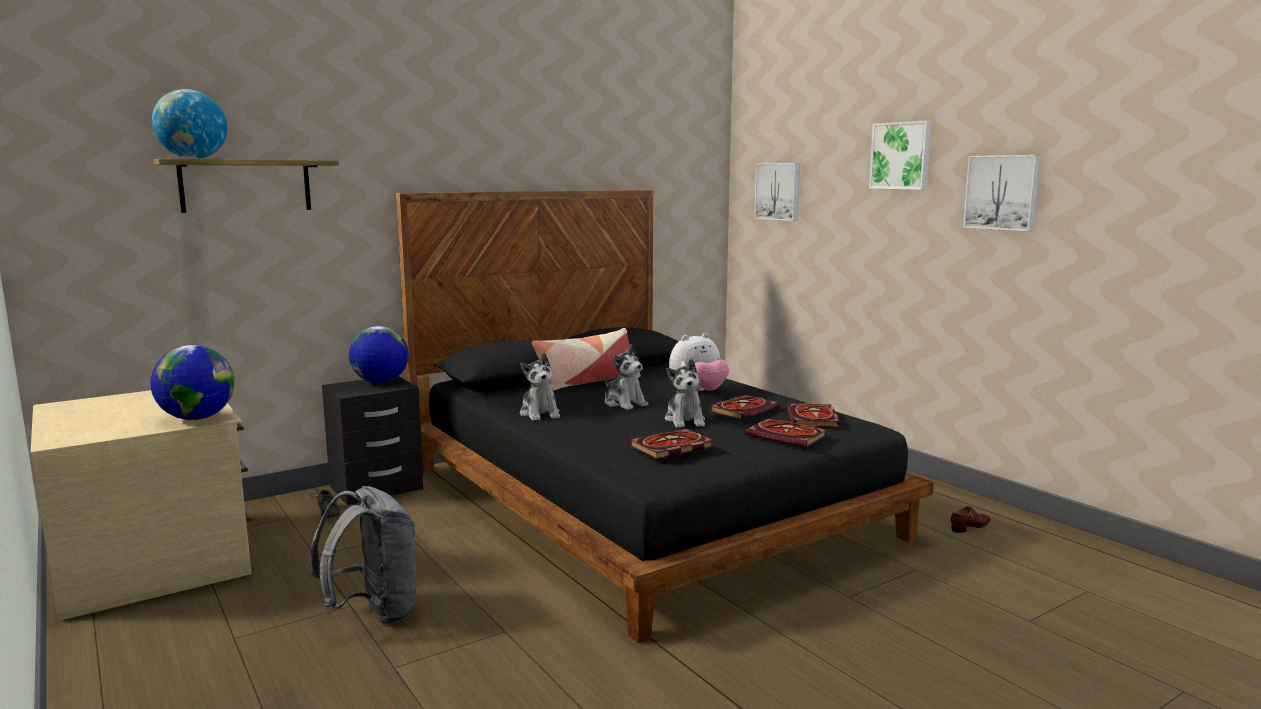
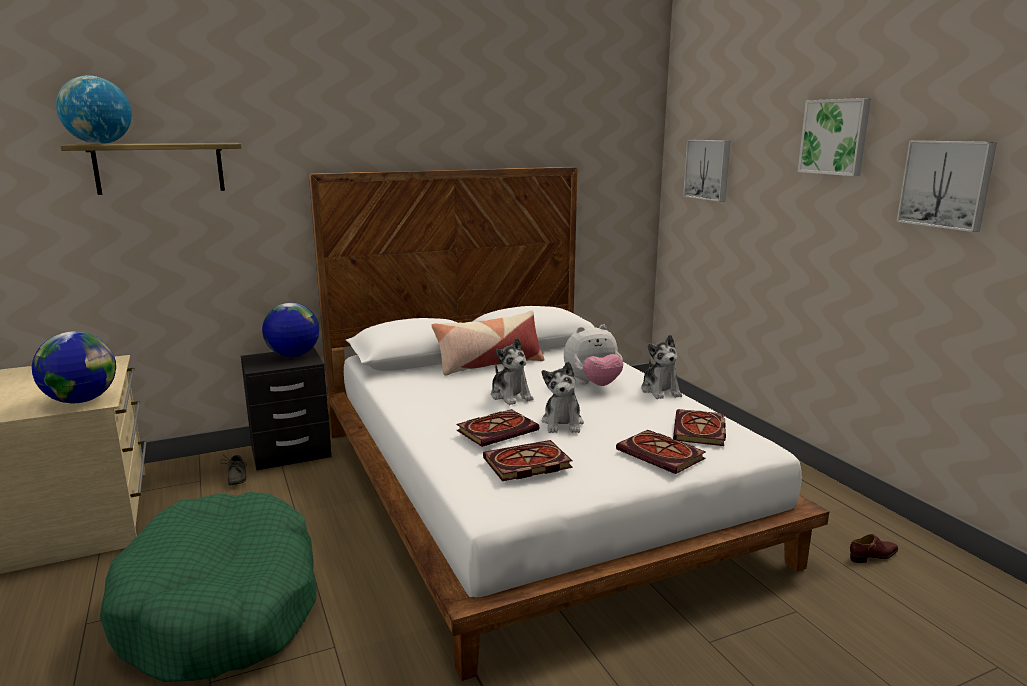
camera: 10 degrees right, 5 degrees up
(373, 613) = (222, 607): grey backpack -> green dog bed
(540, 414) = (422, 404): plush toy -> plush toy (660, 391)
(643, 501) = (532, 489): black bed -> white bed
(744, 410) = (630, 413): book -> book (498, 430)

